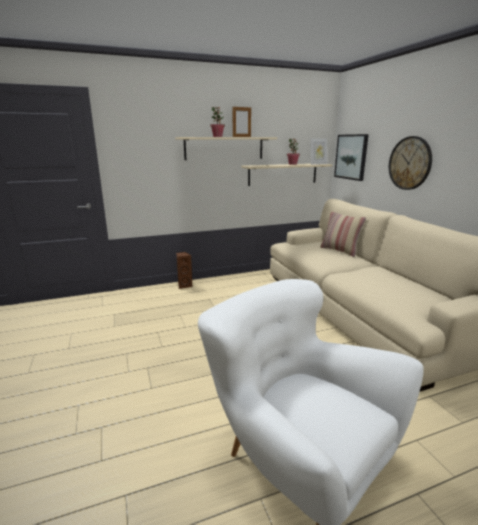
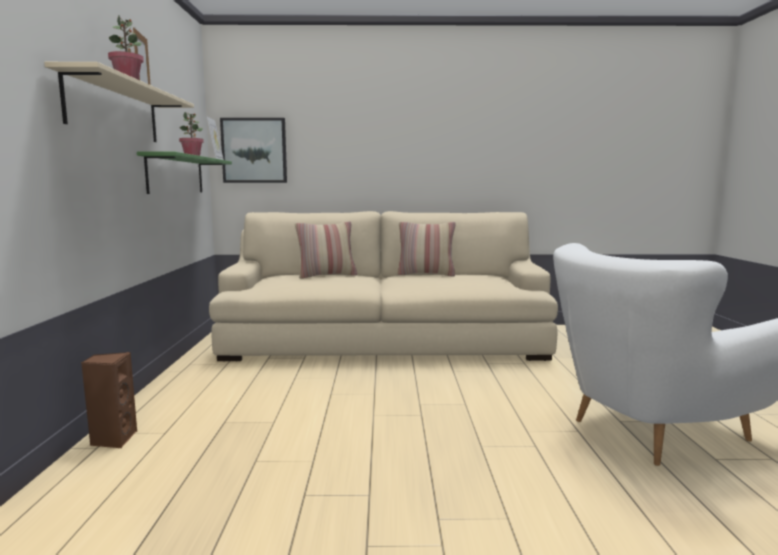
camera: 70 degrees left, 10 degrees down
(283, 174) = (176, 175): beige shelf -> green shelf
(395, 274) = (426, 274): none -> pillow
(410, 163) = (365, 153): wall clock -> none

